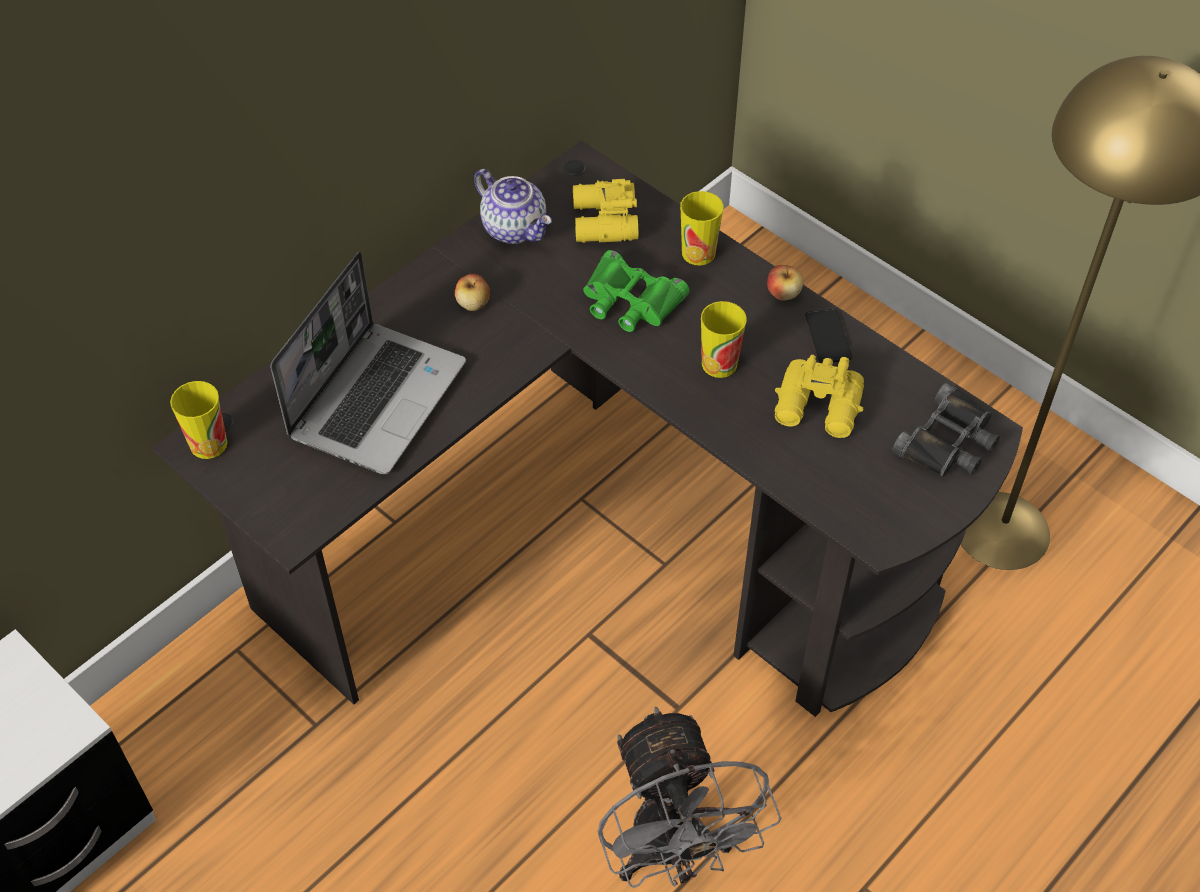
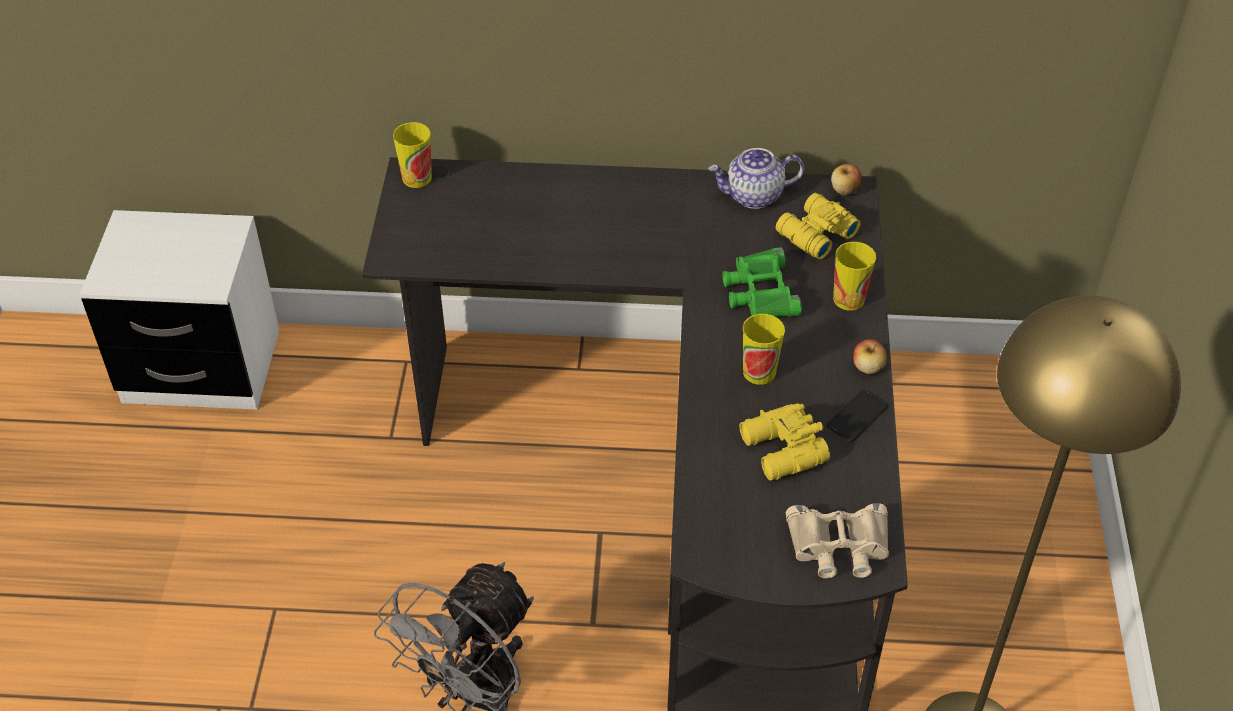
camera: 50 degrees right, 5 degrees down
(377, 398) = (534, 226): laptop -> none
(473, 304) = (663, 218): apple -> apple (844, 190)
(515, 228) = (753, 196): teapot -> teapot turned 75 degrees clockwise
(949, 441) = (839, 546): black binoculars -> beige binoculars

